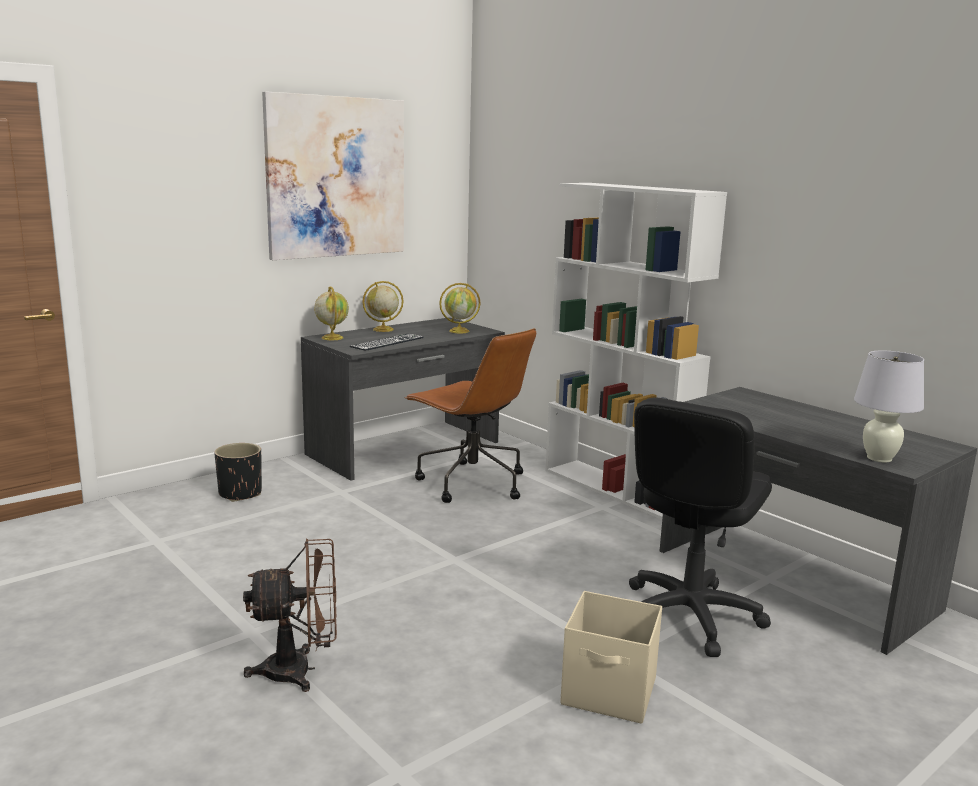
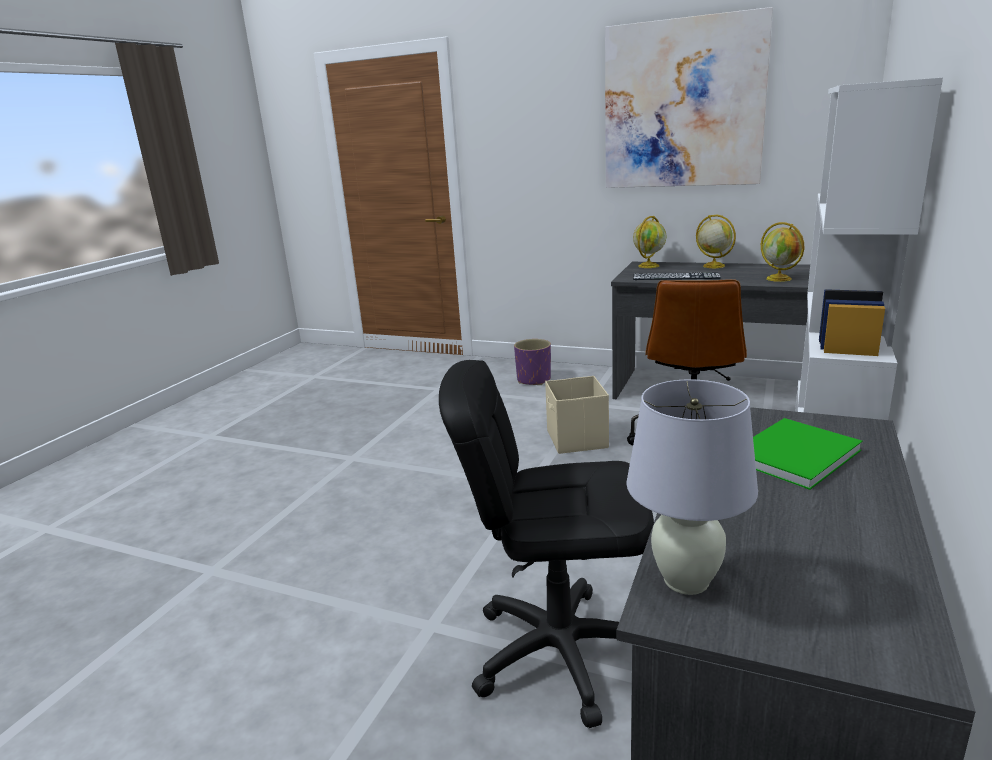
camera: 65 degrees right, 5 degrees up
(240, 494) = (533, 380): black planter -> purple planter
(300, 670) = (317, 490): brown fan -> none
(610, 693) = (364, 637): beige storage box -> beige storage box (576, 440)
(764, 411) = (789, 455): none -> green book

